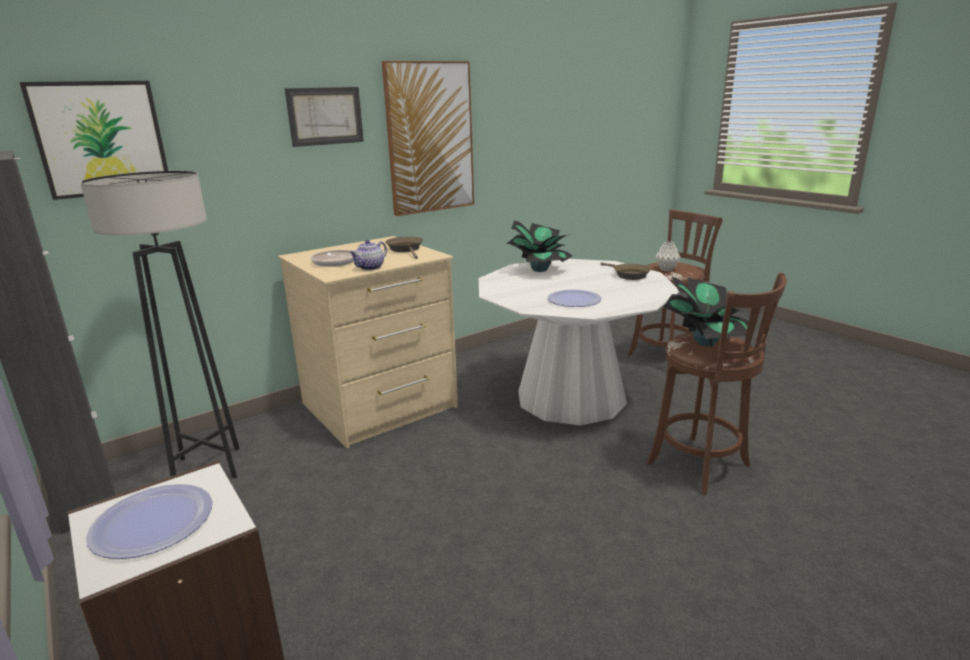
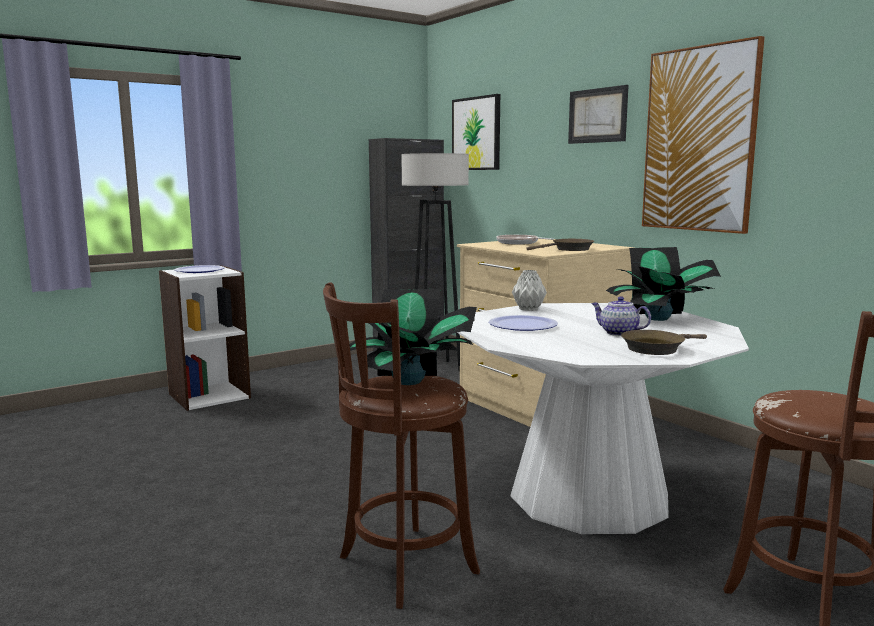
camera: 90 degrees right, 10 degrees down
(370, 268) = (498, 247): teapot -> teapot (618, 333)
(666, 269) = (798, 396): grey vase -> grey vase (528, 309)

